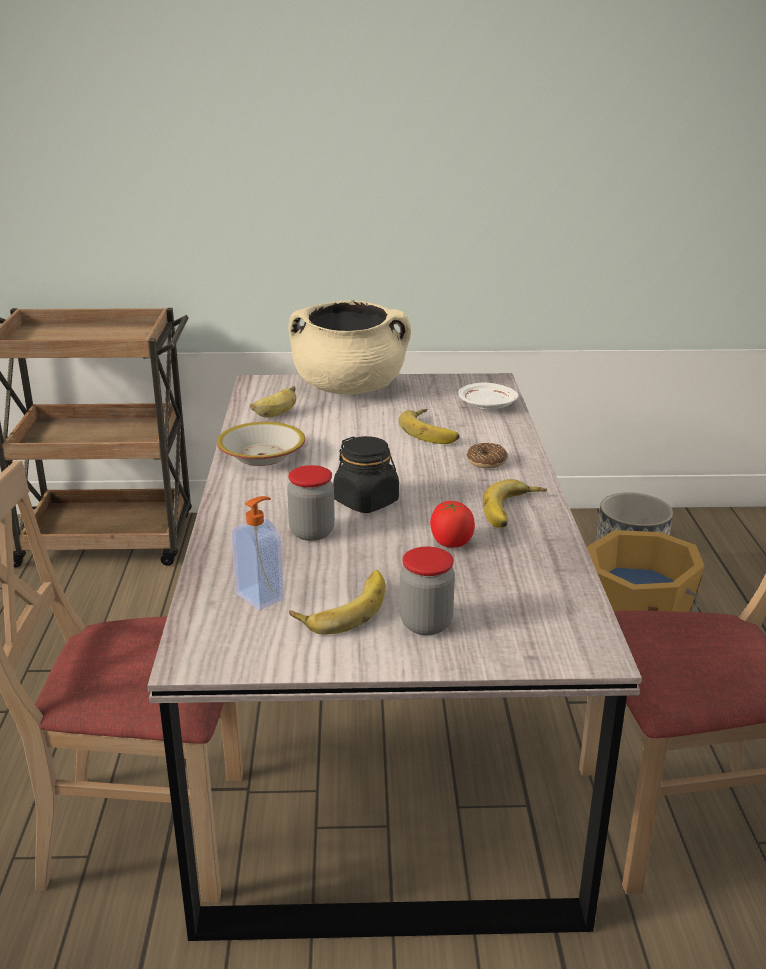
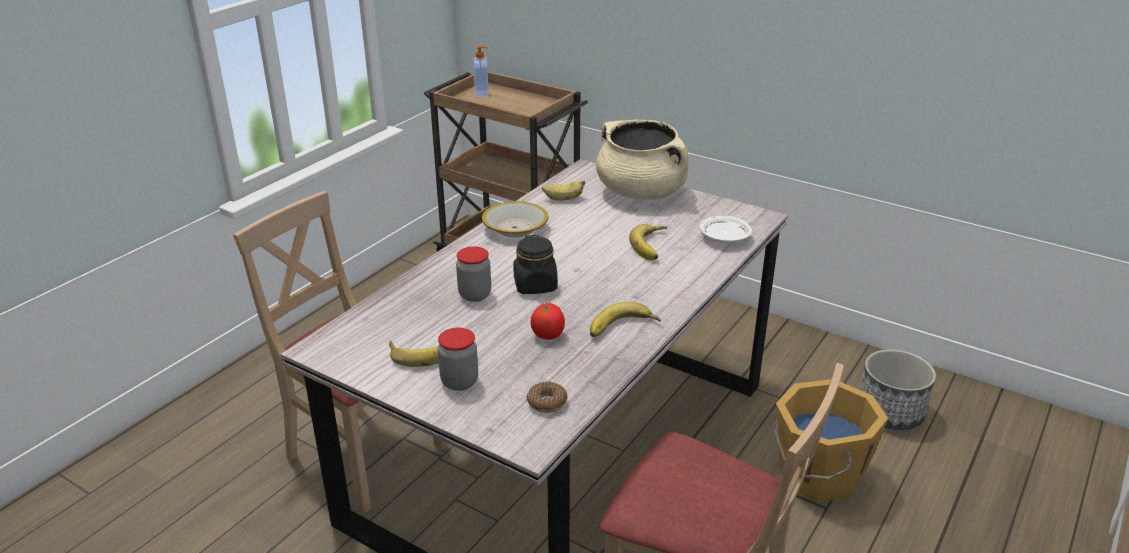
camera: 35 degrees right, 5 degrees up
(261, 596) = (395, 325): soap dispenser -> soap dispenser (482, 94)
(486, 462) = (657, 284): donut -> donut (547, 402)

